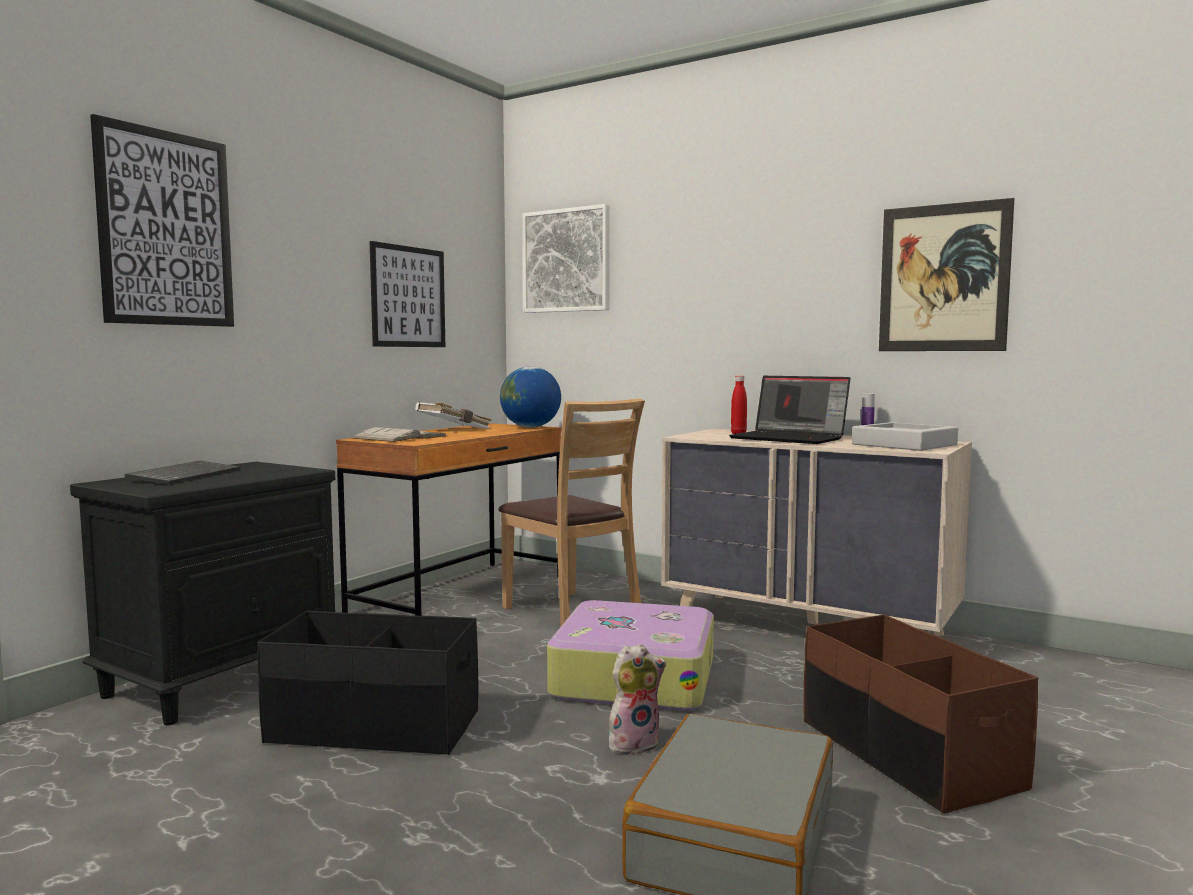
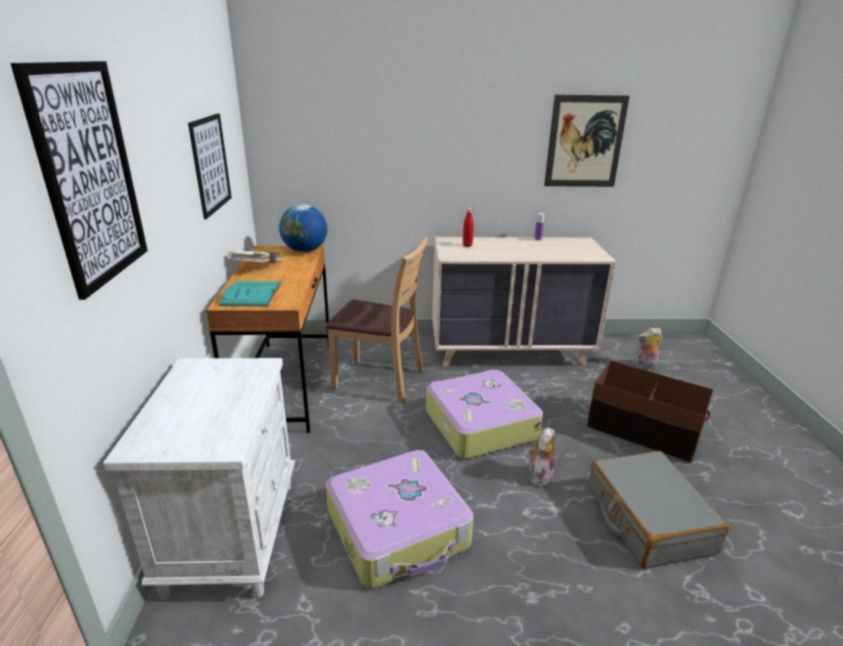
camera: 35 degrees left, 20 degrees up
(185, 475) = (180, 408): keyboard -> none
(223, 678) = (232, 534): black nightstand -> white nightstand
(374, 727) = (399, 529): black storage box -> suitcase
(400, 437) = (251, 294): white book -> turquoise book
(567, 261) = (305, 110): picture -> none
(790, 439) = (509, 250): laptop -> none
(904, 444) = (575, 249): grey tray -> none
(1051, 692) = (645, 366): none -> plush toy

